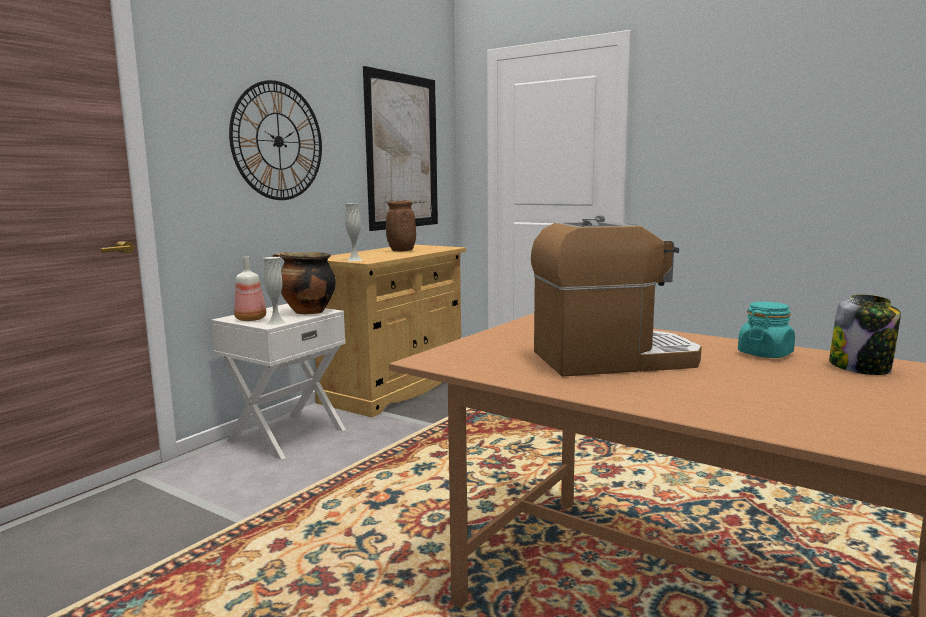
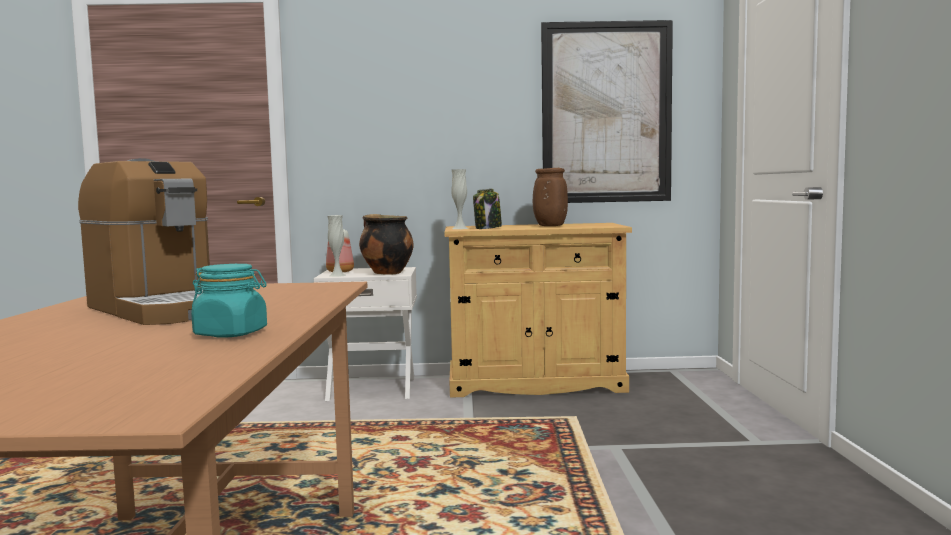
camera: 55 degrees right, 5 degrees down
(278, 141) = (419, 111): wall clock -> none
(861, 368) = (179, 360): jar -> jar (488, 228)

